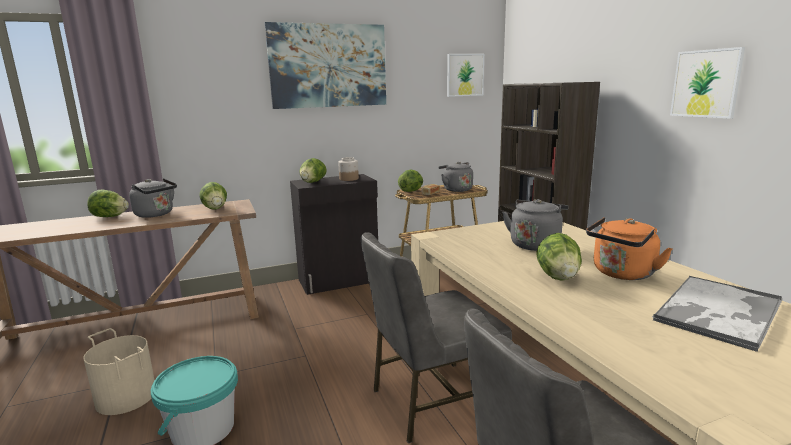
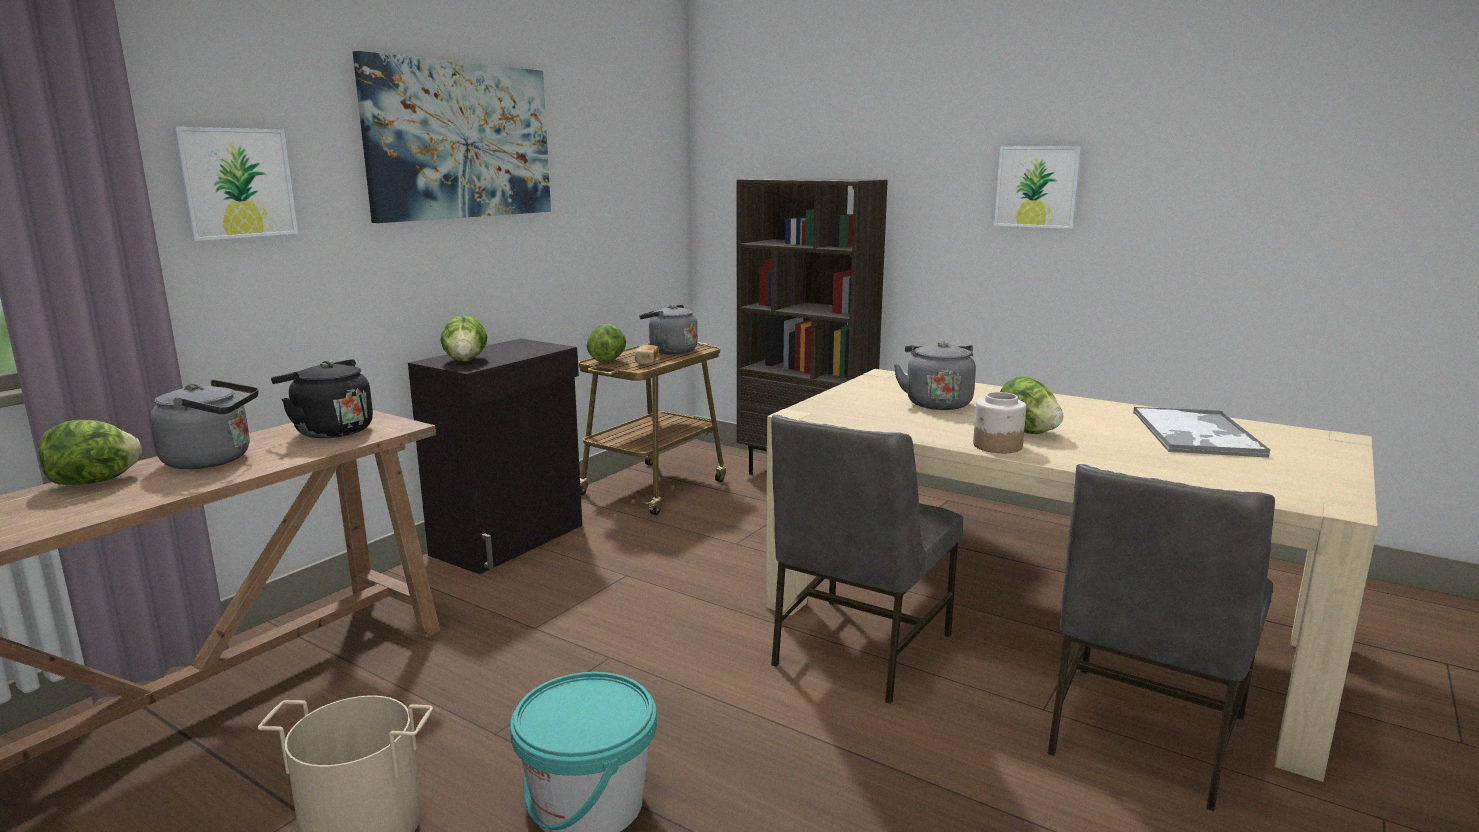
camera: 35 degrees left, 0 degrees up
(215, 209) = (330, 431): lettuce -> black kettle
(348, 179) = (519, 349): jar -> jar (997, 446)
(465, 75) = (647, 161): picture -> picture (237, 183)
(622, 274) = (1072, 418): orange kettle -> none

